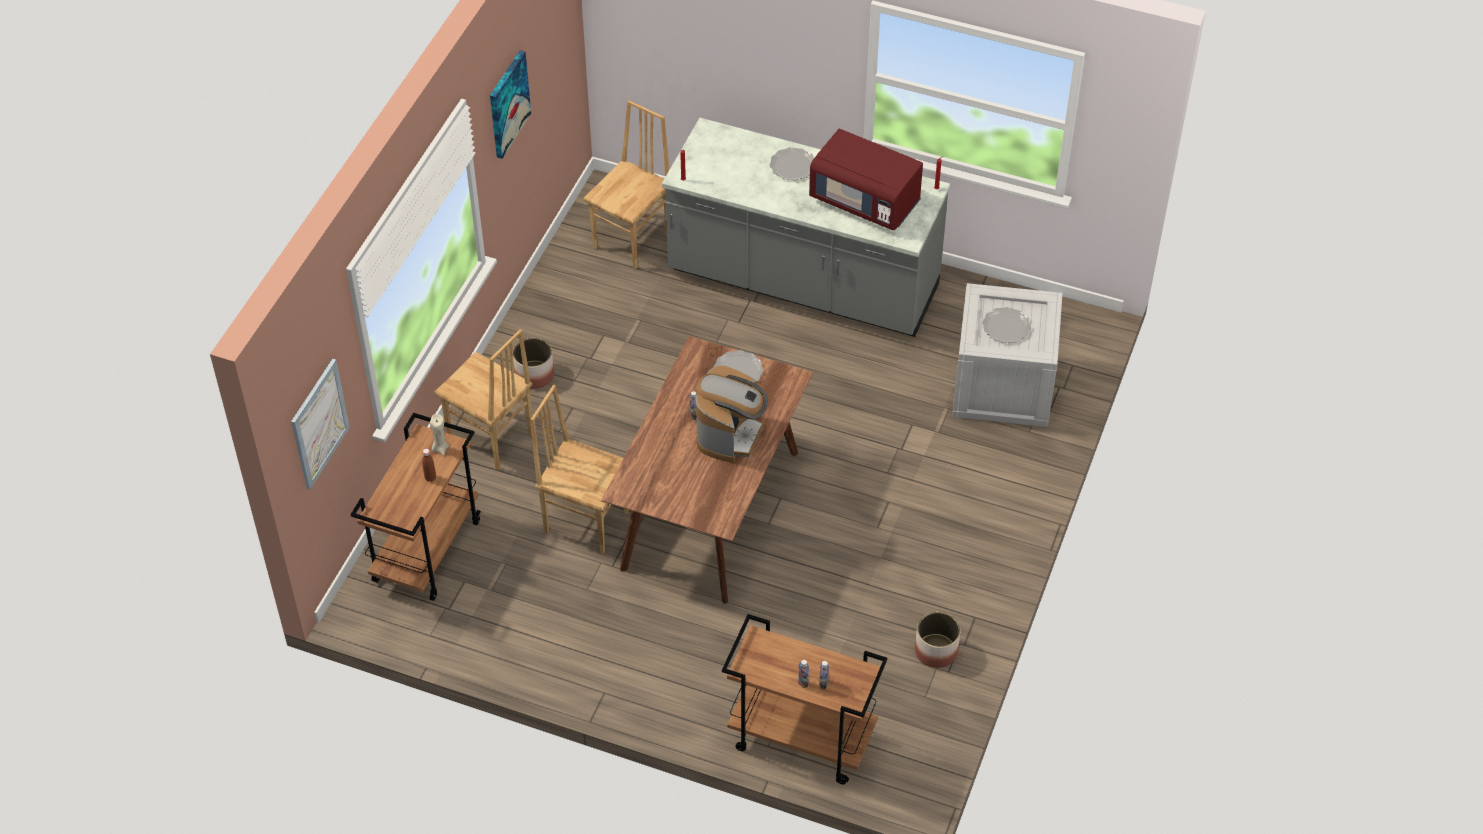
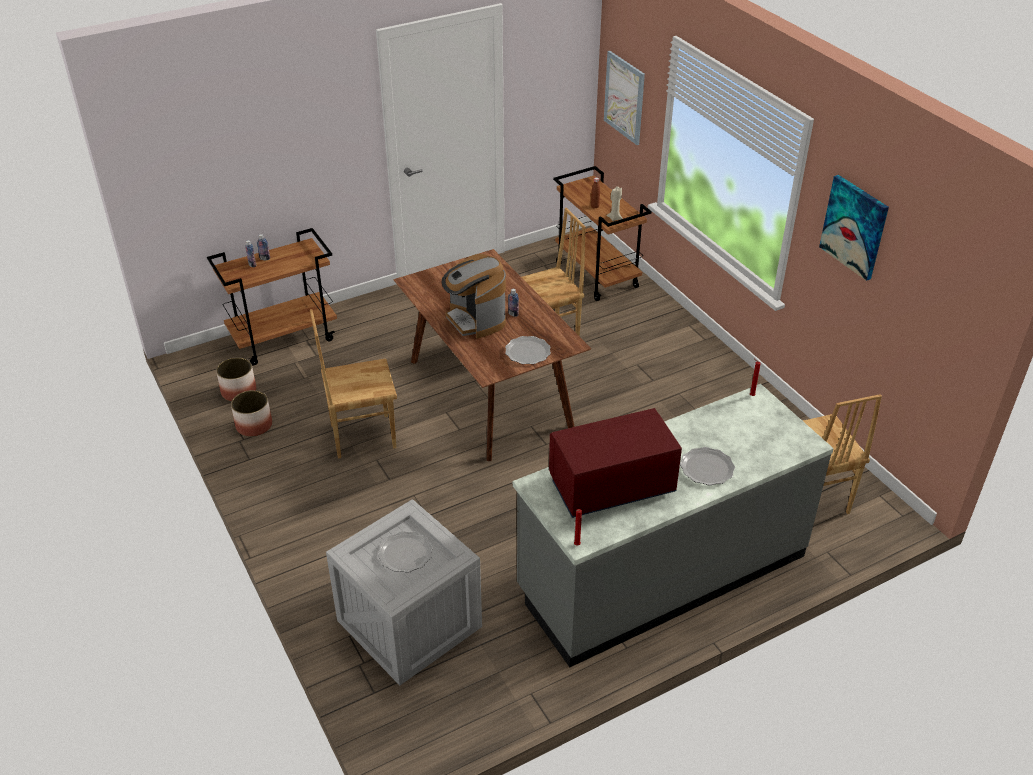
camera: 130 degrees right, 10 degrees down
(490, 439) = (662, 334): brown chair -> brown chair (362, 435)
(534, 374) = (703, 378): planter -> planter (239, 391)

